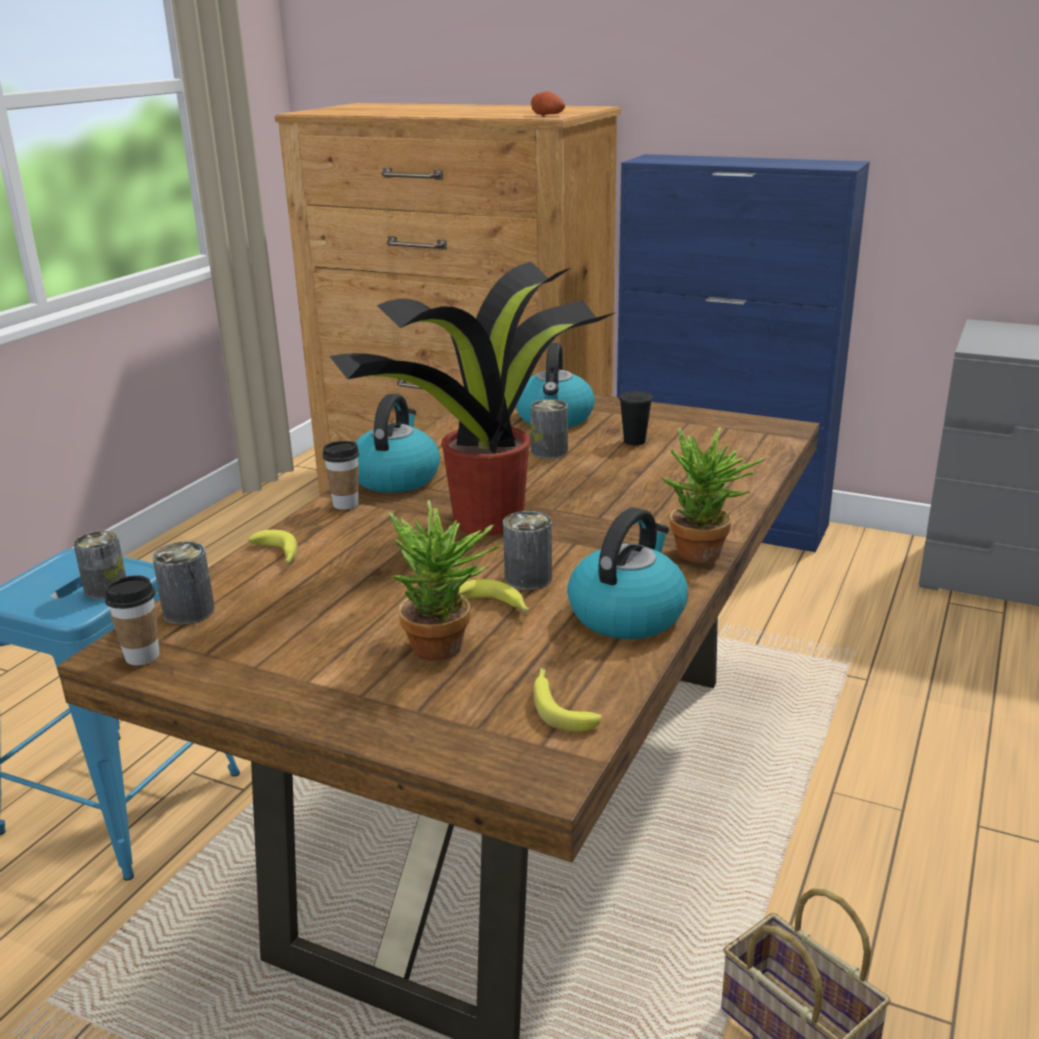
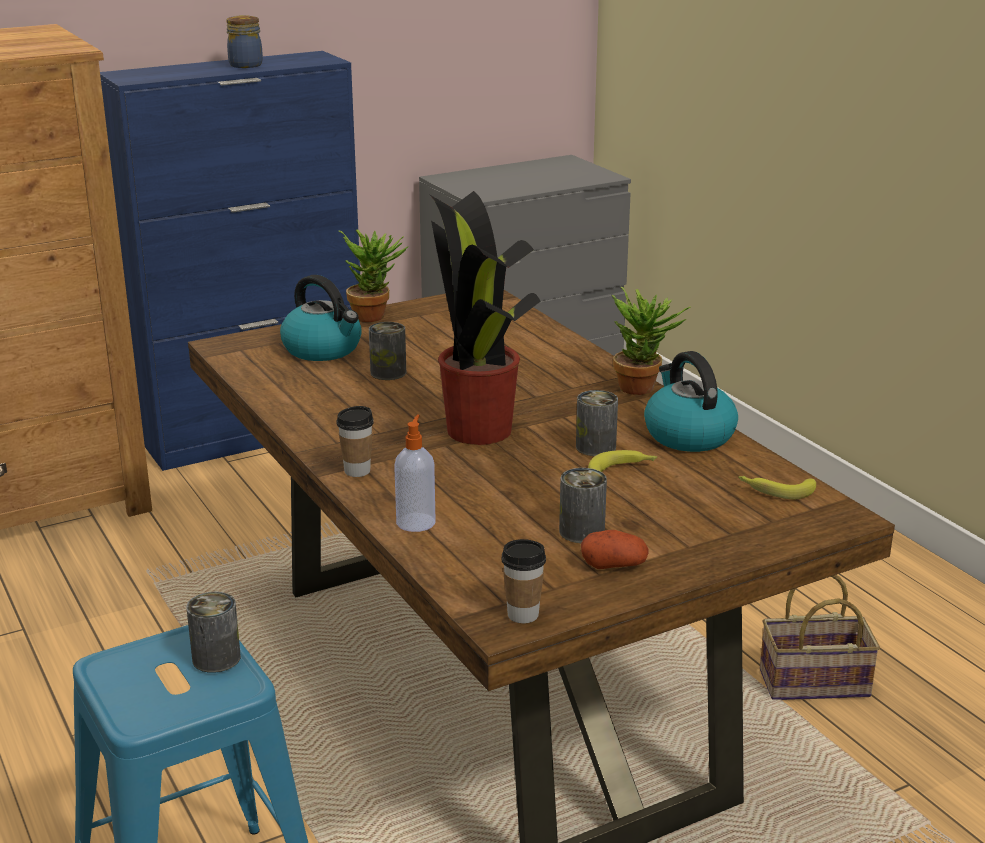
camera: 55 degrees left, 0 degrees up
(189, 612) = (469, 580): can -> can (581, 531)
(278, 555) = (416, 521): banana -> soap dispenser
(396, 477) = (335, 438): kettle -> none
(447, 649) = (662, 502): potted plant -> potted plant (374, 315)
(548, 115) = (59, 47): potato -> potato (614, 565)
(634, 441) = (422, 341): black cup -> none
(761, 162) = (245, 65): none -> jar

